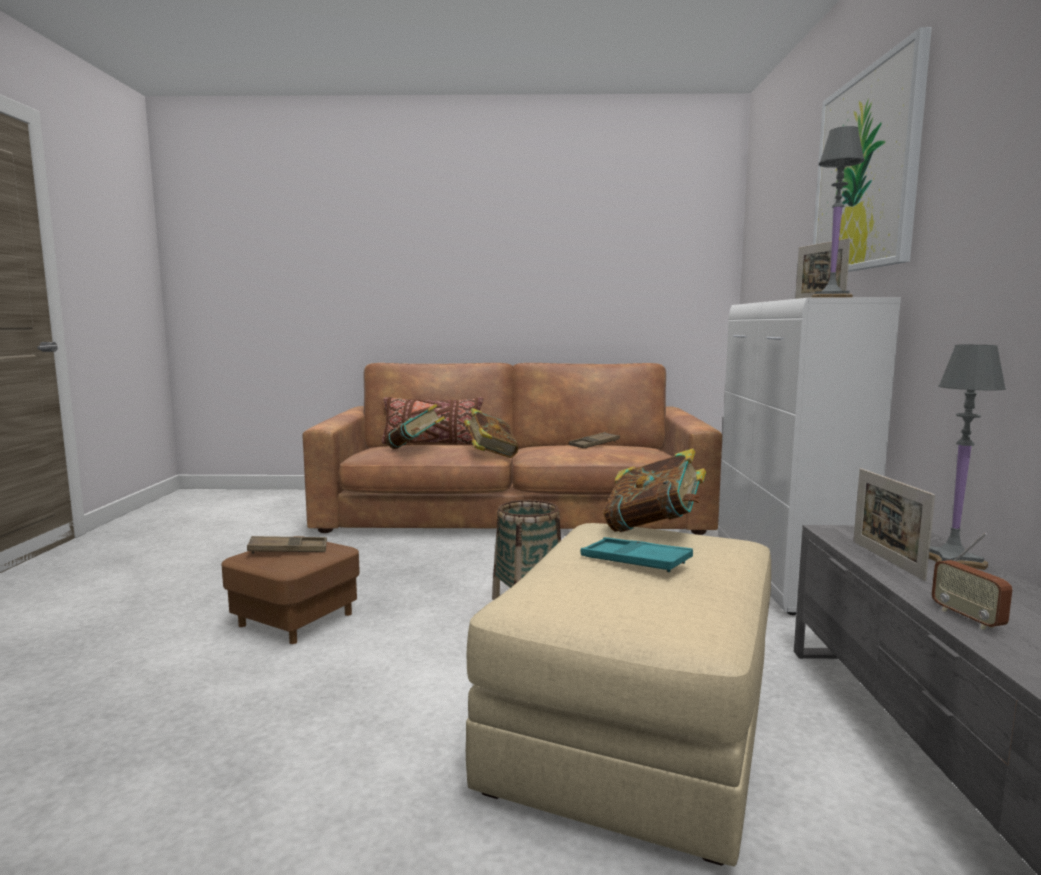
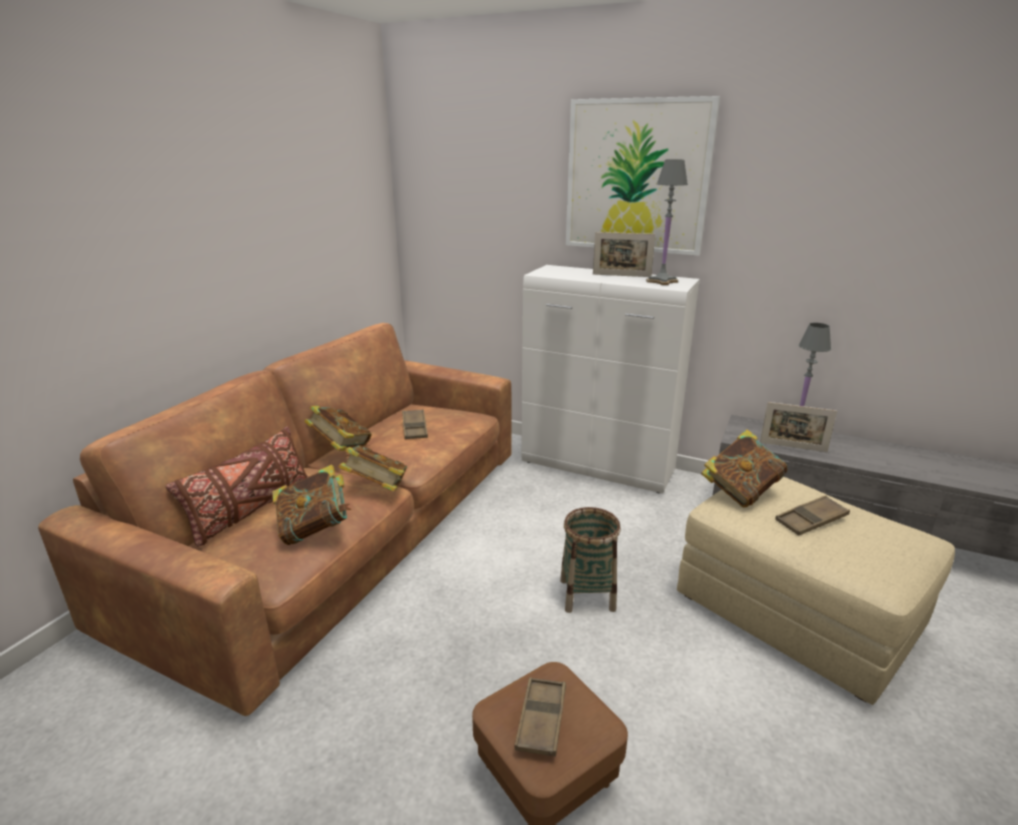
camera: 65 degrees left, 15 degrees up
(537, 442) = (340, 447): none -> book
(635, 561) = (811, 520): turquoise tray -> brown tray
(967, 618) = (878, 464): radio -> none

